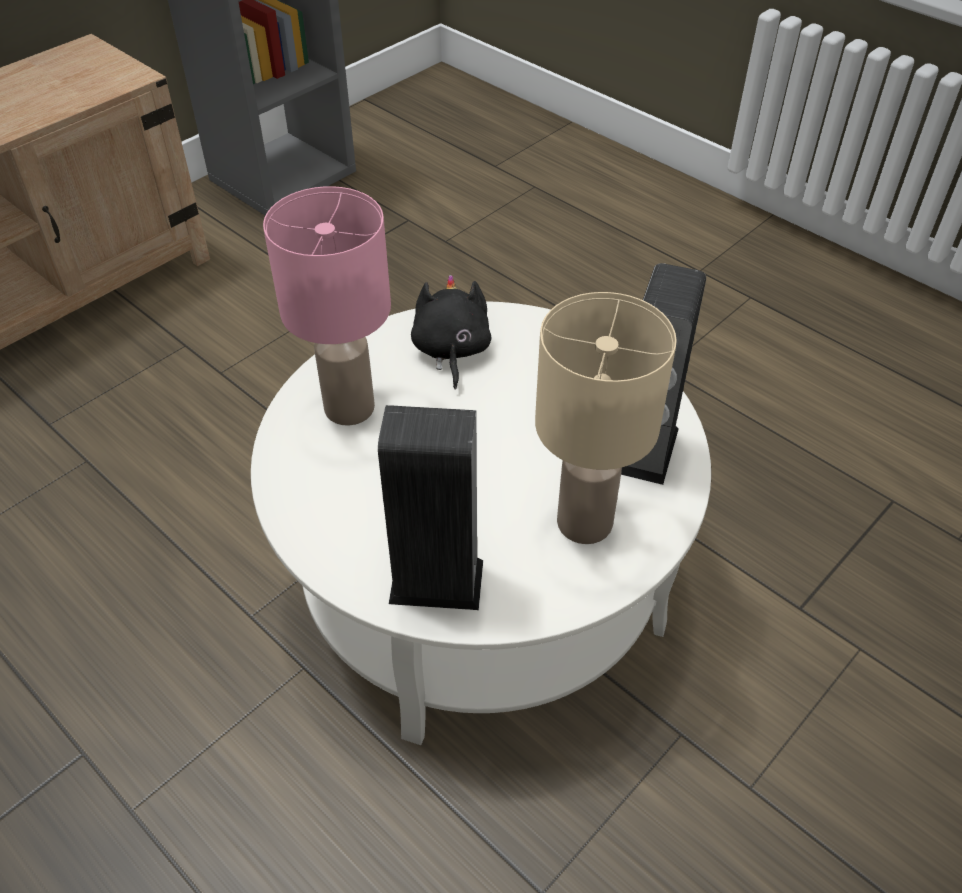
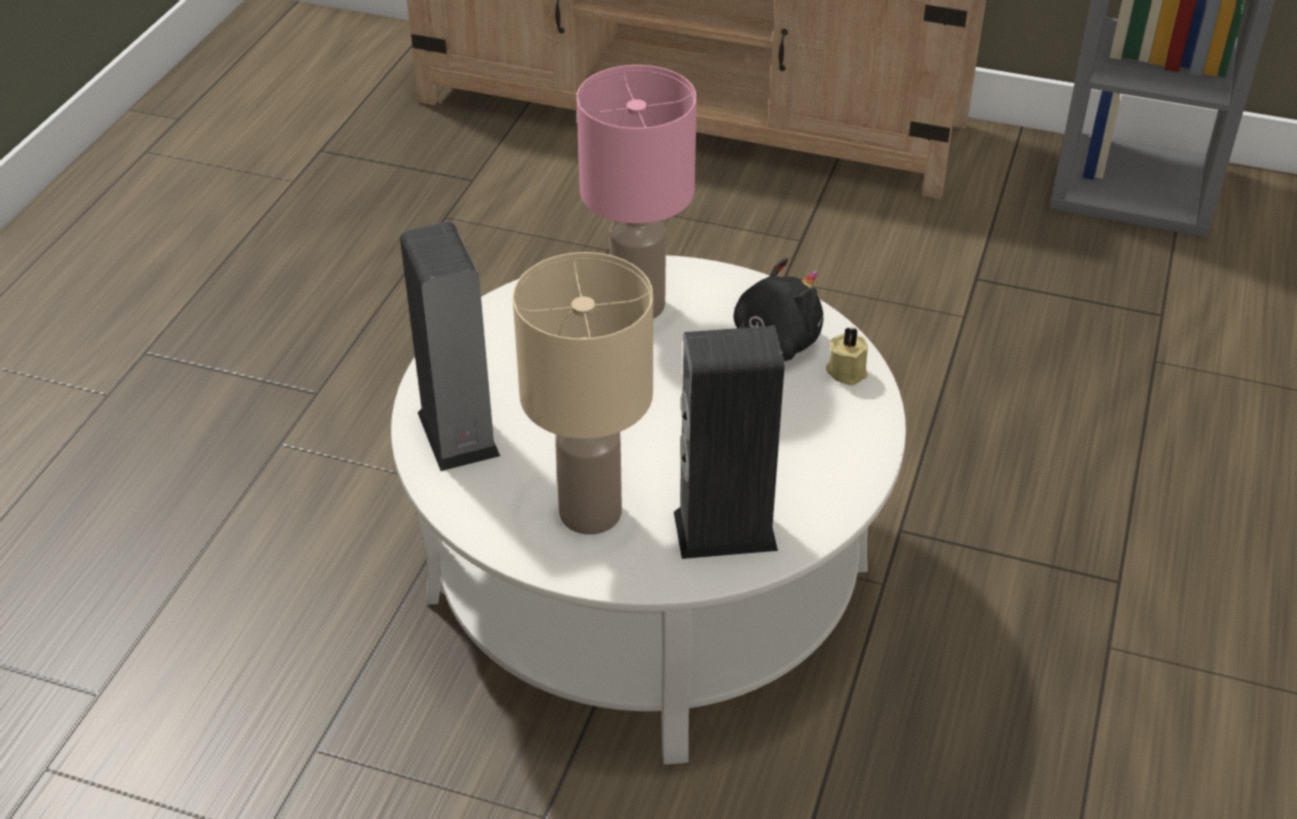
camera: 65 degrees right, 5 degrees down
(508, 323) = (847, 370): none -> beige candle

